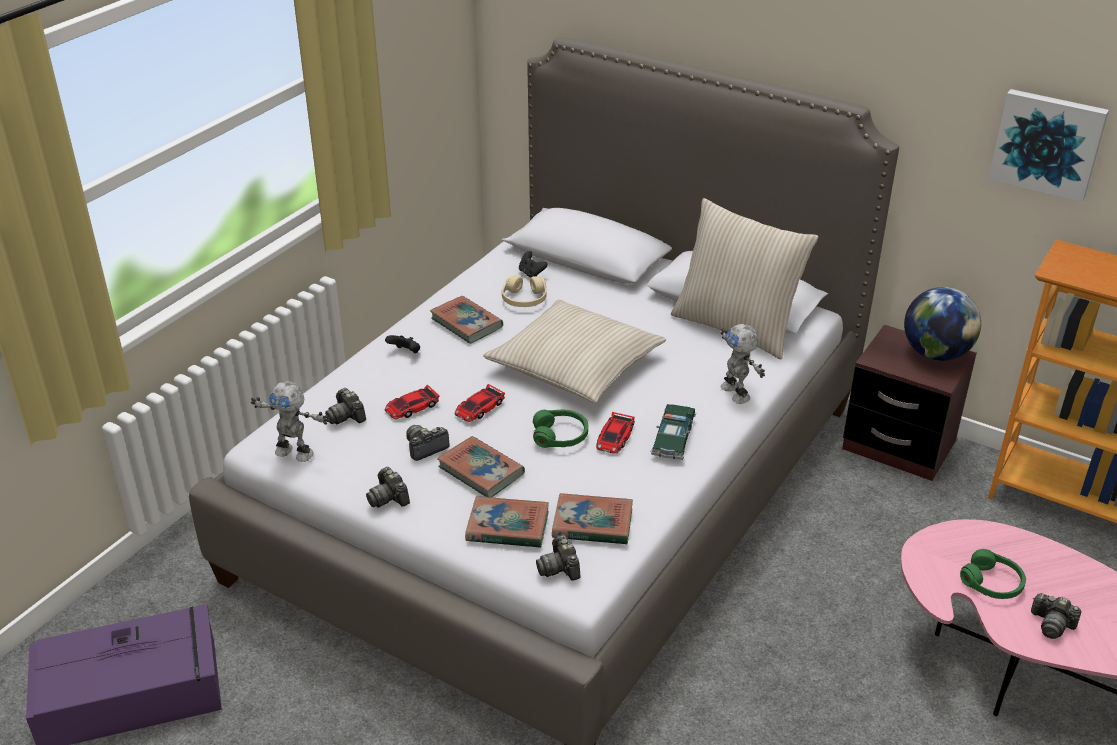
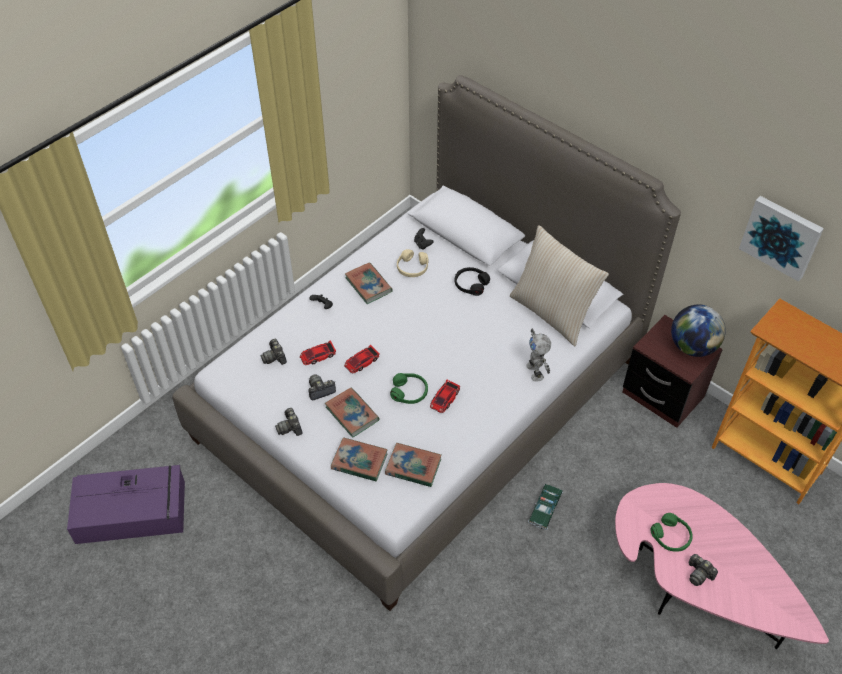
camera: 10 degrees right, 15 degrees up
(295, 452) = (238, 382): toy robot -> none
(559, 568) = (385, 498): camera -> none
(575, 365) = (433, 332): beige pillow -> none
(612, 309) = (471, 284): none -> black headphones
(673, 439) = (483, 405): toy car -> toy car (545, 509)

